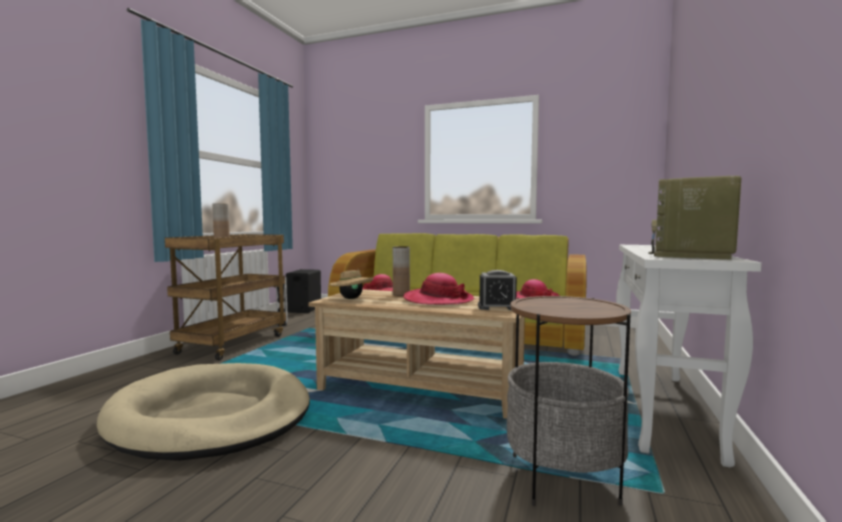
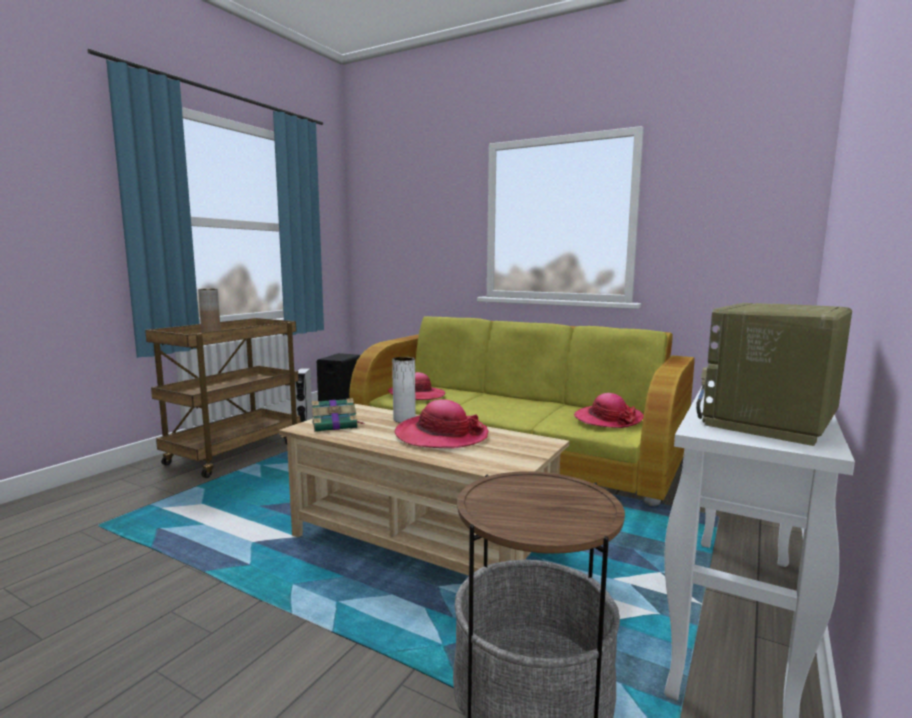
camera: 10 degrees right, 5 degrees up
(211, 416) = (155, 565): beige dog bed -> none
(351, 298) = (336, 425): beige hat -> book
(401, 294) = (404, 419): brown vase -> white vase
(497, 307) = (508, 456): alarm clock -> none

